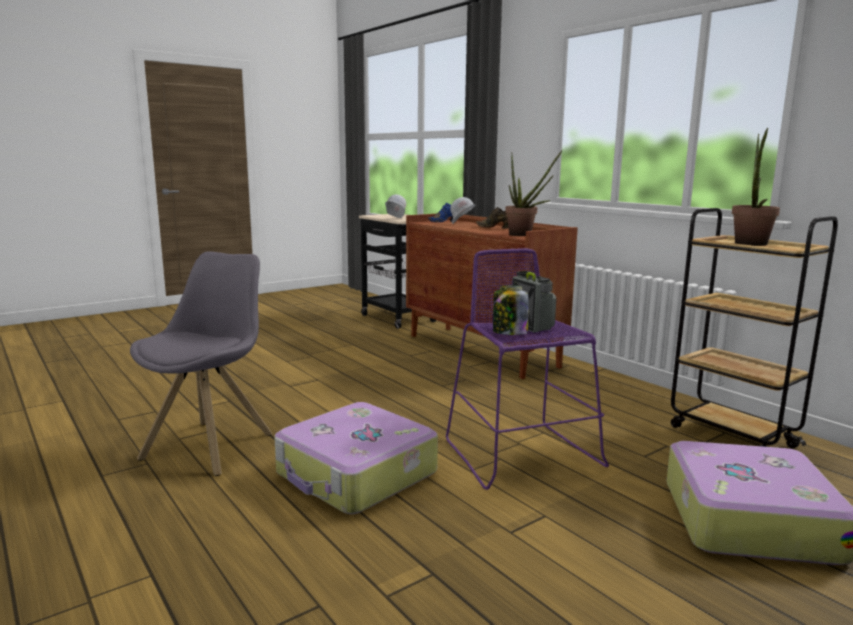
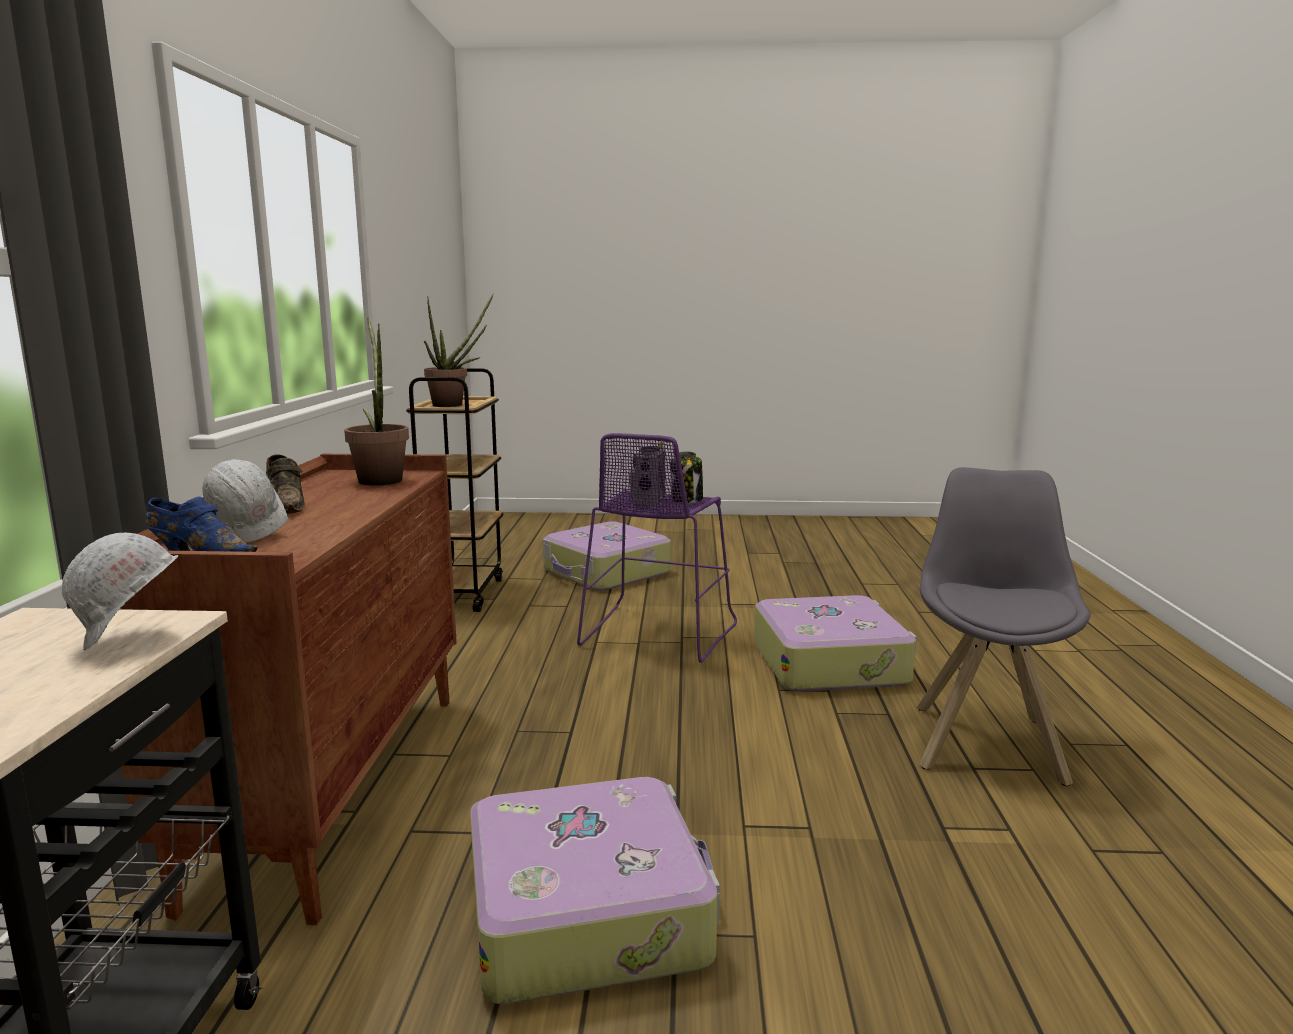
camera: 140 degrees left, 0 degrees up
(209, 446) = (985, 742): grey chair -> grey chair turned 135 degrees clockwise
(343, 353) = (589, 911): none -> suitcase

